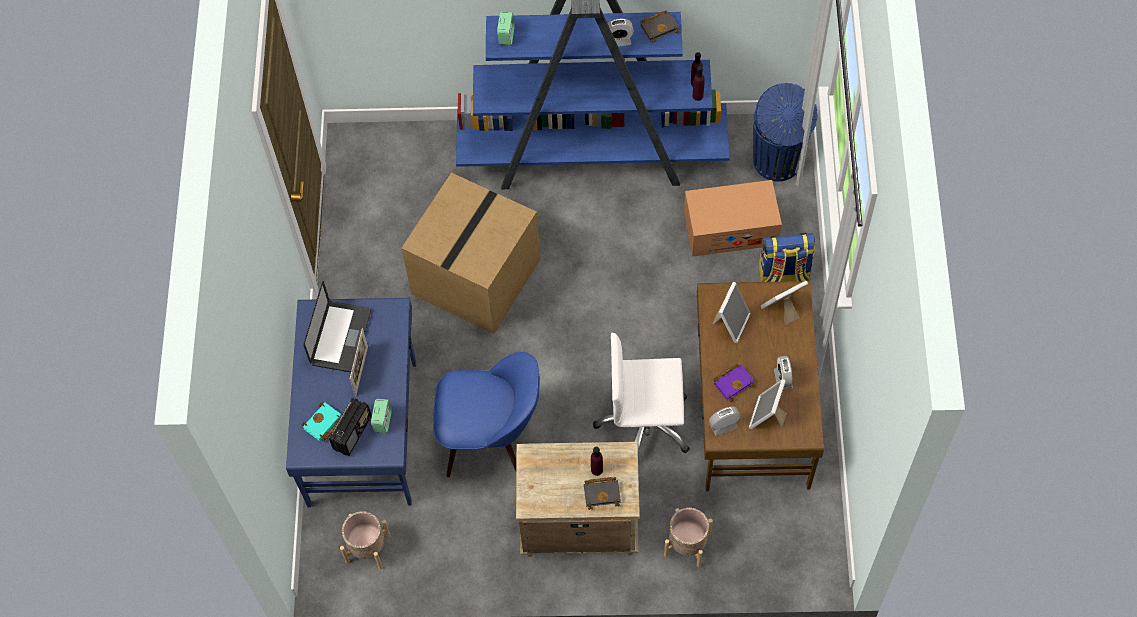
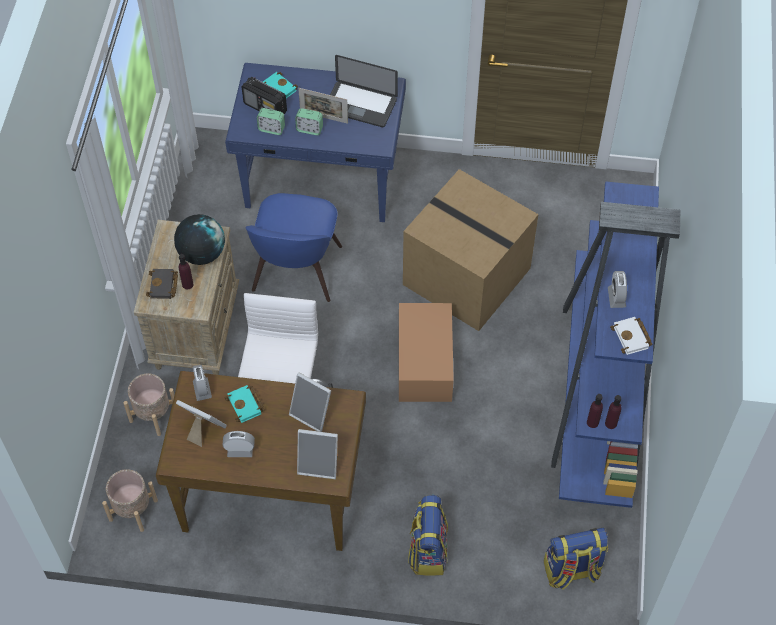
camera: 95 degrees right, 5 degrees down
(368, 548) = (213, 175): beige planter -> beige planter (133, 510)
(506, 35) = (631, 201): alarm clock -> alarm clock (309, 129)
(555, 464) = (202, 253): none -> globe
(659, 27) = (632, 338): black book -> white book
(730, 228) = (492, 508): cardboard box -> cardboard box (425, 362)
(733, 382) = (246, 405): purple book -> turquoise book
(778, 162) = (571, 571): blue trash can -> backpack
(782, 309) = (319, 464): picture frame -> picture frame turned 120 degrees clockwise

